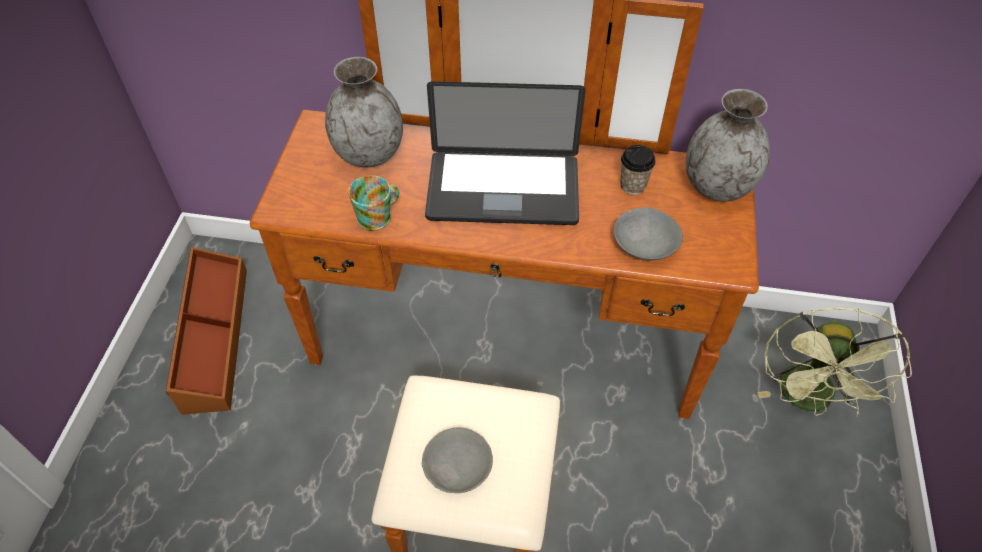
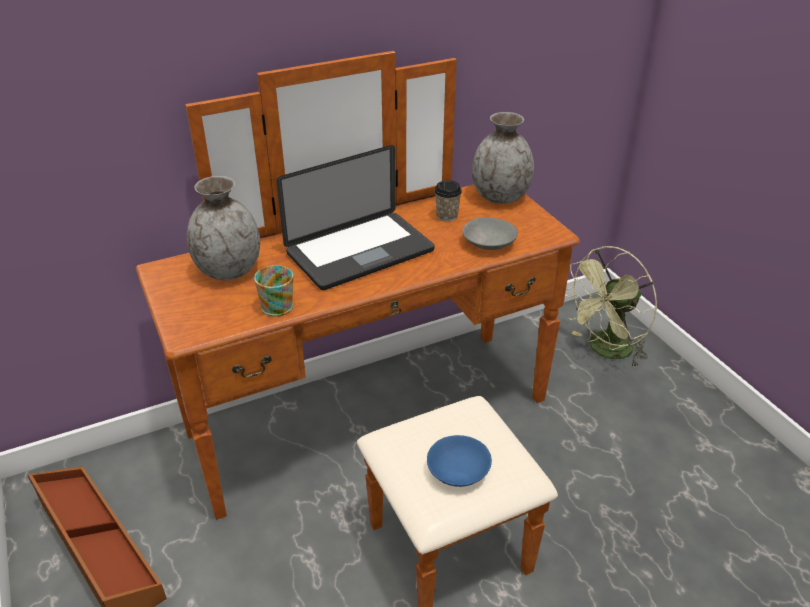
camera: 35 degrees left, 15 degrees down
(456, 467) = (457, 470): grey bowl -> blue bowl
(808, 400) = (605, 351): green fan -> green fan turned 75 degrees clockwise

